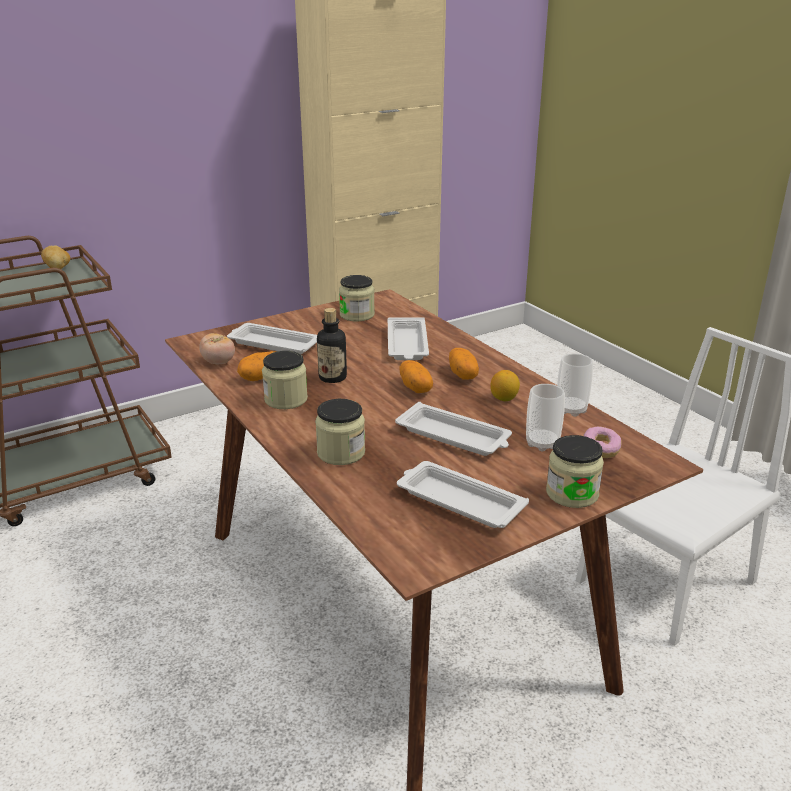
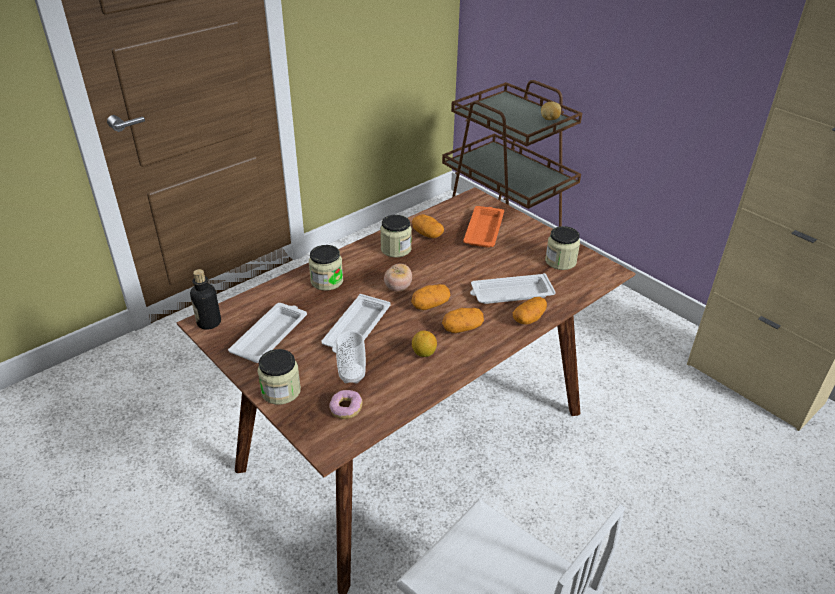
camera: 80 degrees right, 10 degrees up
(218, 362) = (444, 213): tomato -> tomato (398, 288)
(273, 344) = (484, 230): white tray -> orange tray
(332, 377) = (436, 264): bottle -> bottle (209, 322)
(453, 341) = (529, 318): none -> potato
(571, 410) = (413, 393): cup -> none

